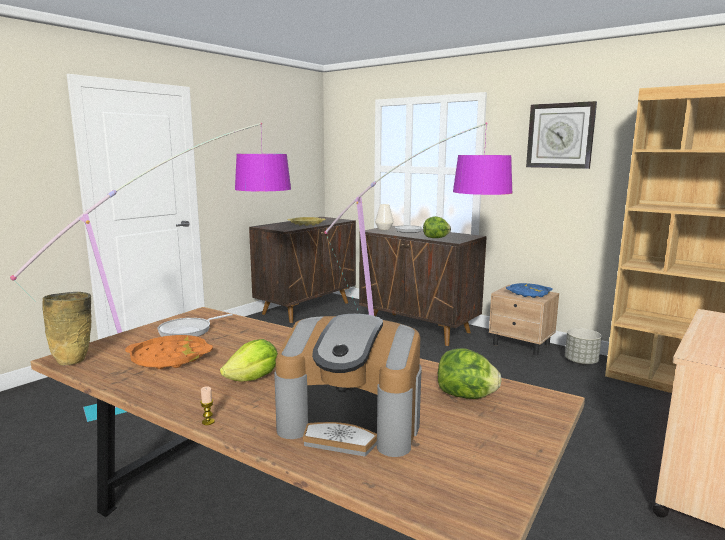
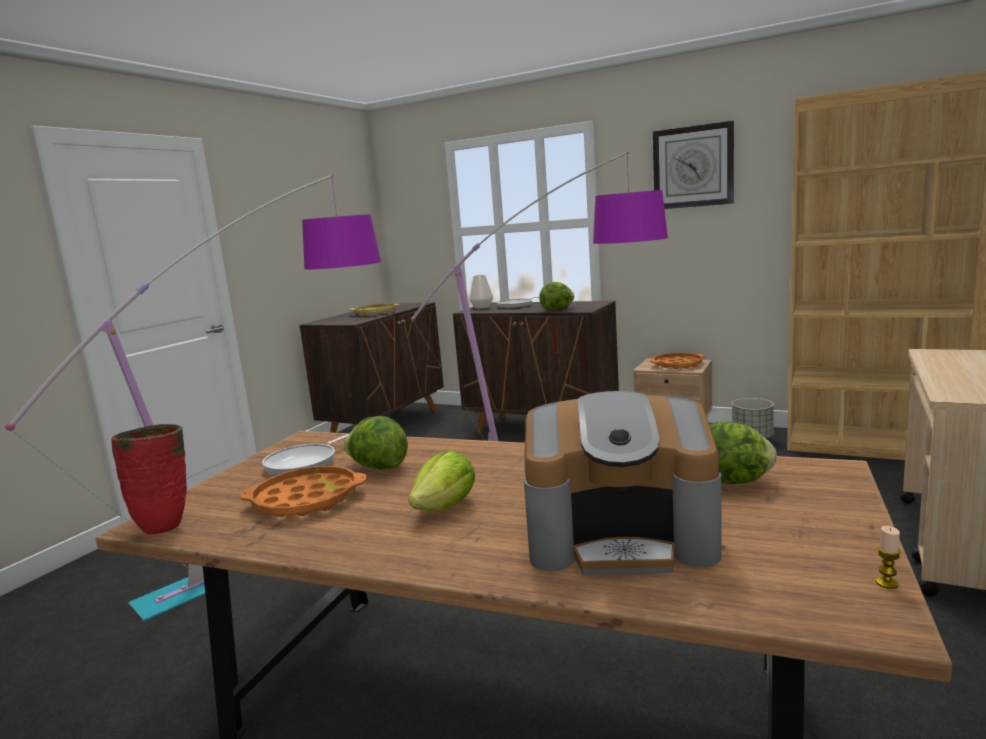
camera: 10 degrees left, 0 degrees up
(75, 361) = (166, 526): beige vase -> red vase
(208, 422) = (428, 570): candle -> candle (887, 583)
(232, 342) = (378, 467): none -> lettuce
(528, 293) = (677, 365): blue tray -> orange tray

